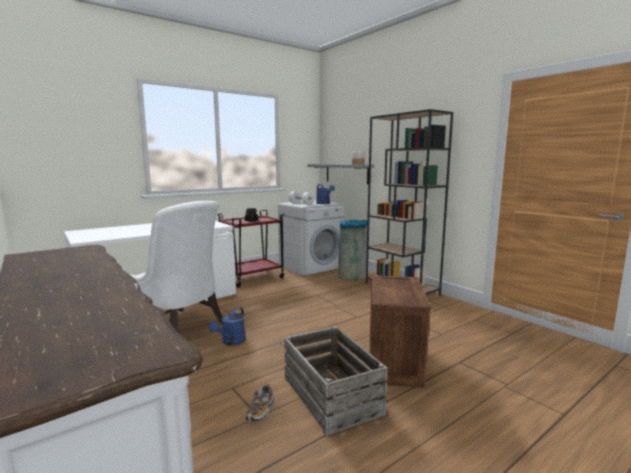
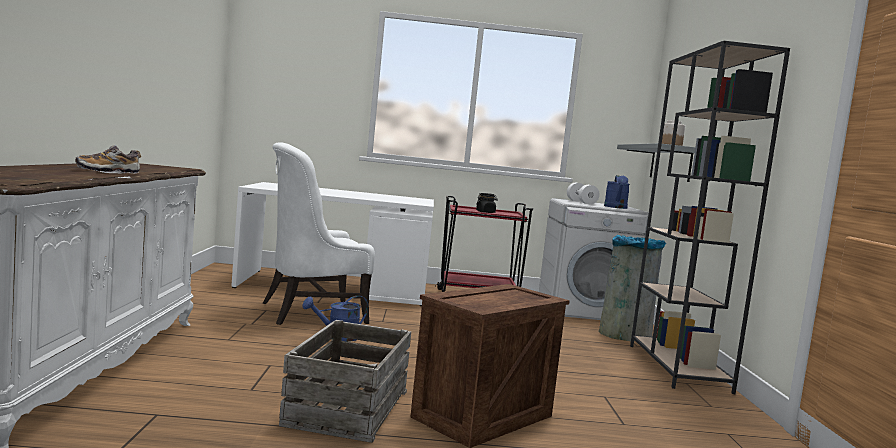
camera: 35 degrees right, 5 degrees down
(179, 328) = (311, 312): white chair -> white chair turned 90 degrees clockwise
(260, 411) = (260, 387): shoe -> shoe (108, 172)

